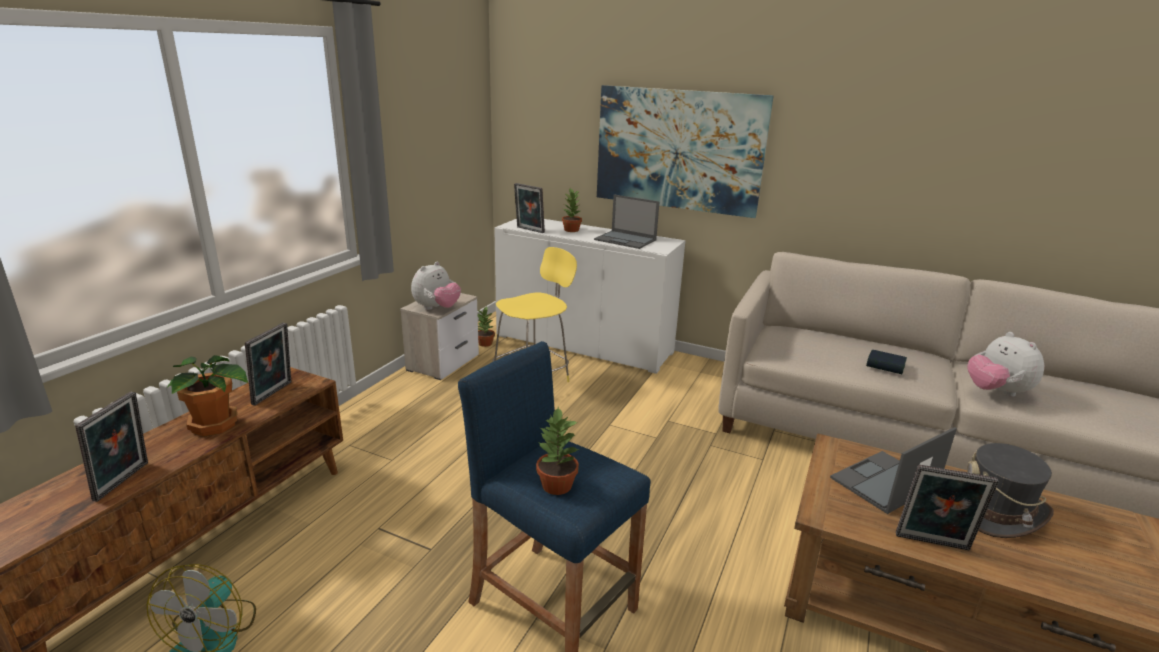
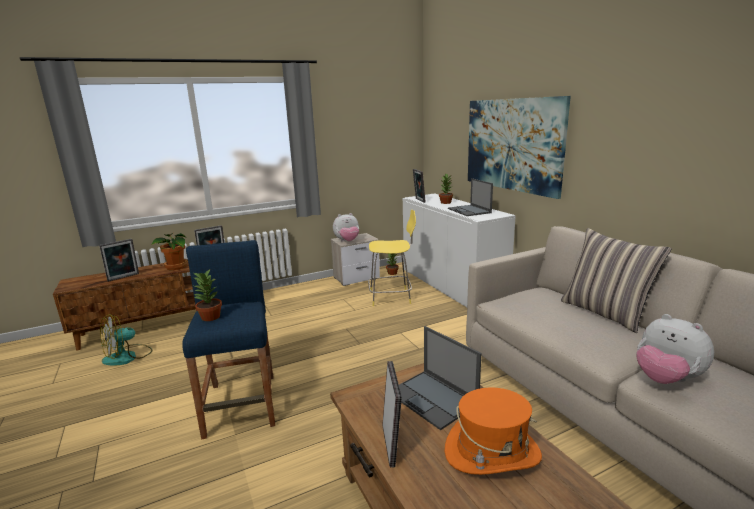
camera: 40 degrees right, 5 degrees down
(870, 341) = (605, 313): none -> pillow
(884, 482) = (433, 399): laptop -> laptop turned 135 degrees counterclockwise
(885, 366) = (576, 330): book -> none
(932, 544) = (392, 444): picture frame -> picture frame turned 150 degrees counterclockwise
(996, 392) = (666, 379): plush toy -> plush toy turned 60 degrees counterclockwise
(996, 510) = (492, 453): grey hat -> orange hat

